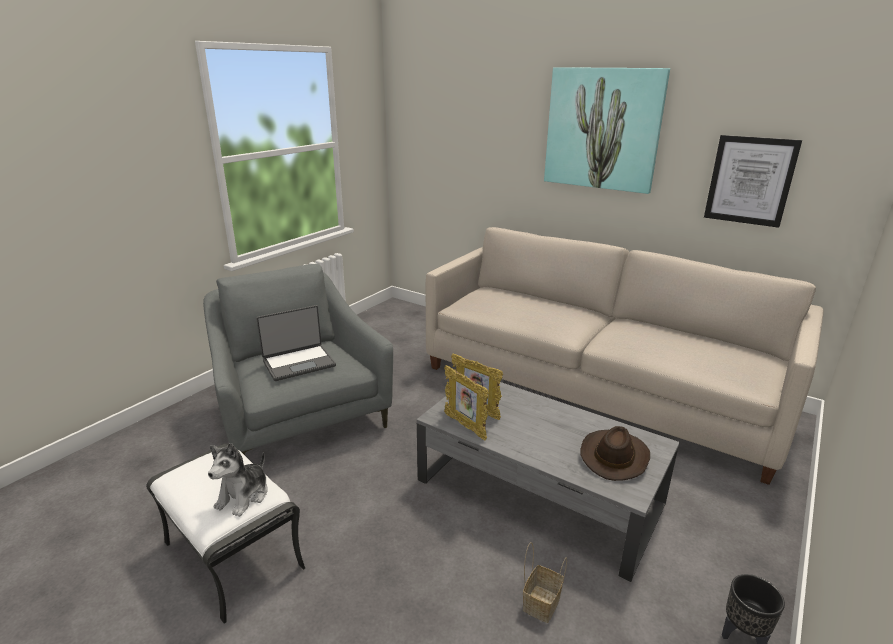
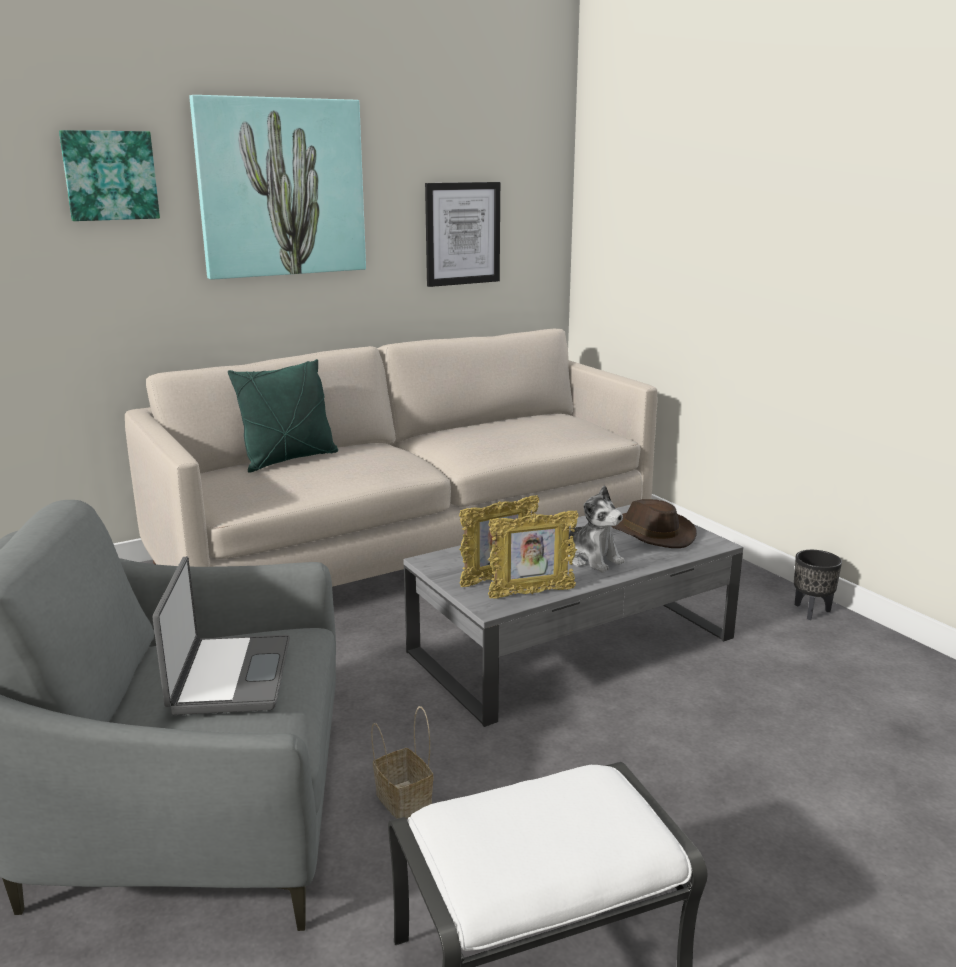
camera: 65 degrees left, 5 degrees down
(244, 496) = (593, 795): plush toy -> plush toy (591, 559)
(507, 114) = (110, 175): none -> picture
(527, 298) = (289, 459): none -> green pillow
(541, 602) = (742, 696): basket -> basket (401, 799)

